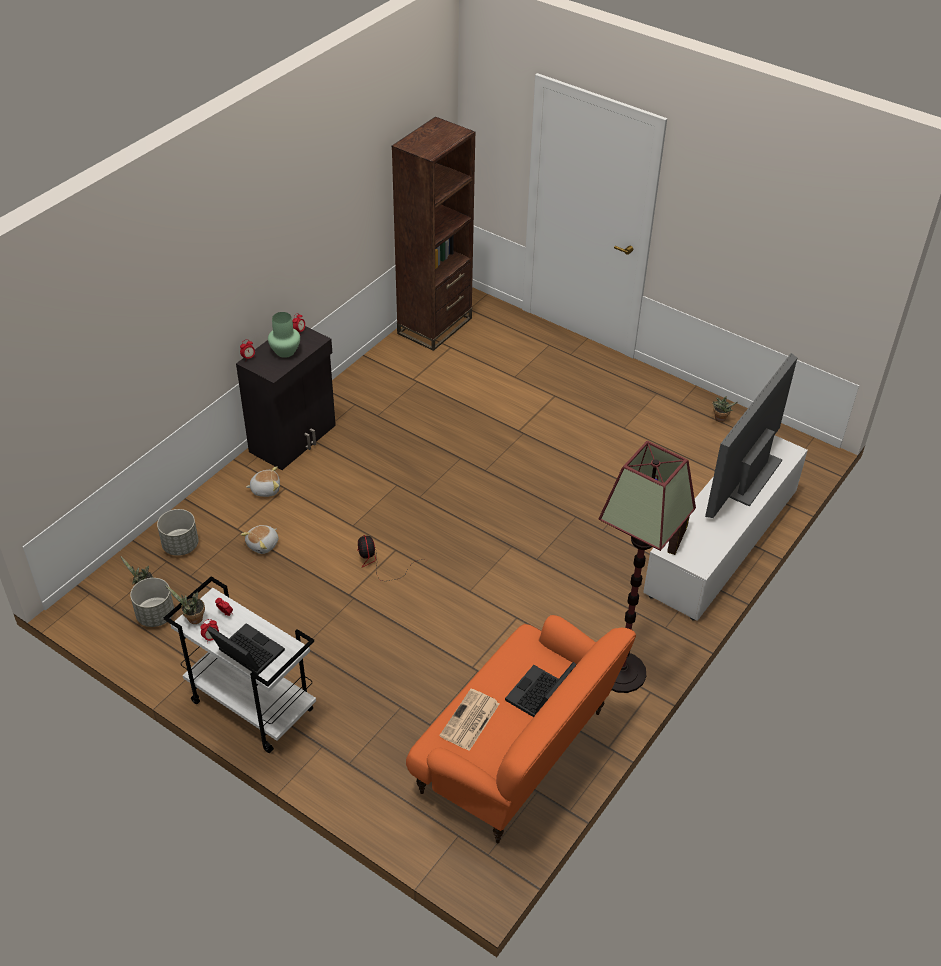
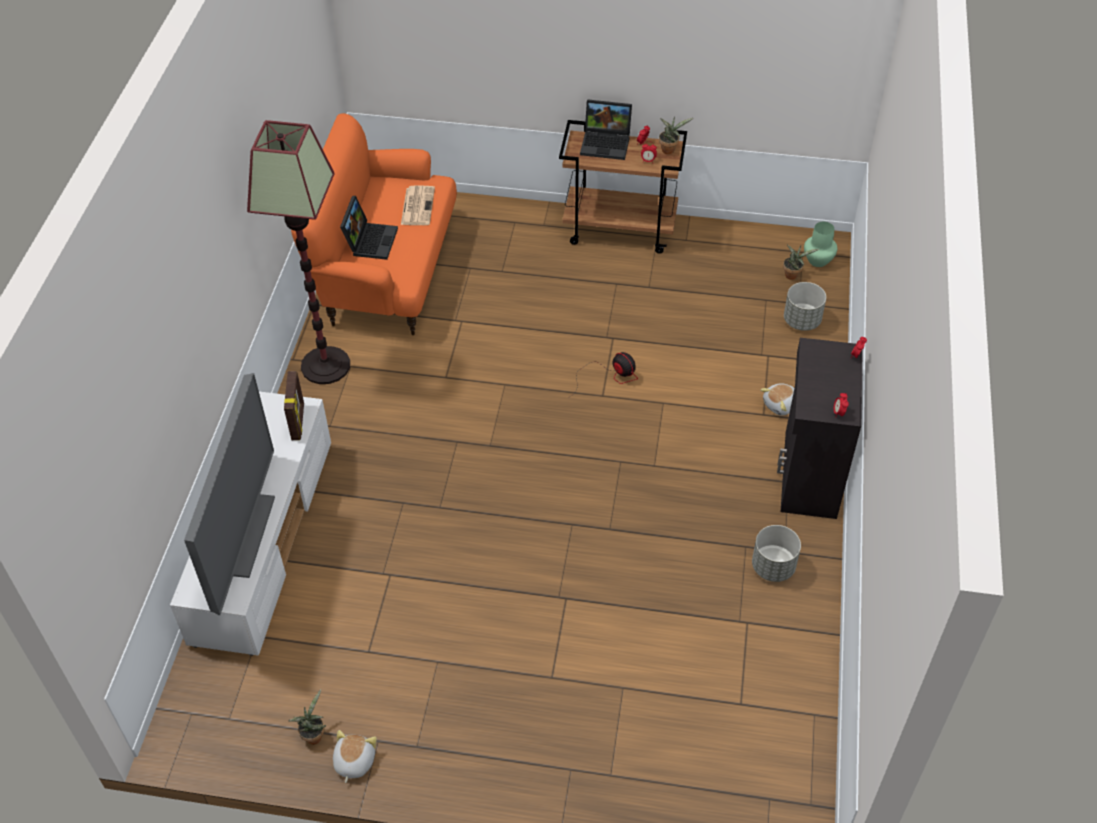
camera: 155 degrees right, 5 degrees up
(155, 615) = (760, 260): grey planter -> grey planter (773, 566)
(250, 706) = (621, 229): white cart -> brown cart
(263, 545) = (729, 351): plush toy -> plush toy (353, 762)
(285, 351) = (827, 379): green vase -> green vase (818, 260)
(435, 326) = (790, 736): brown bookcase -> none

